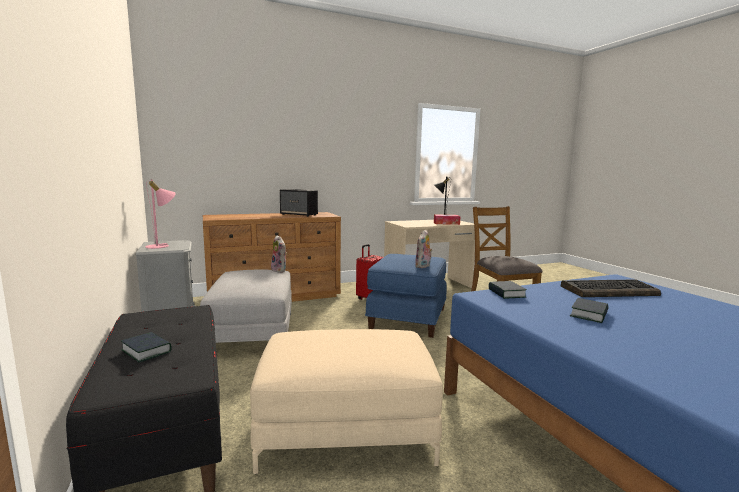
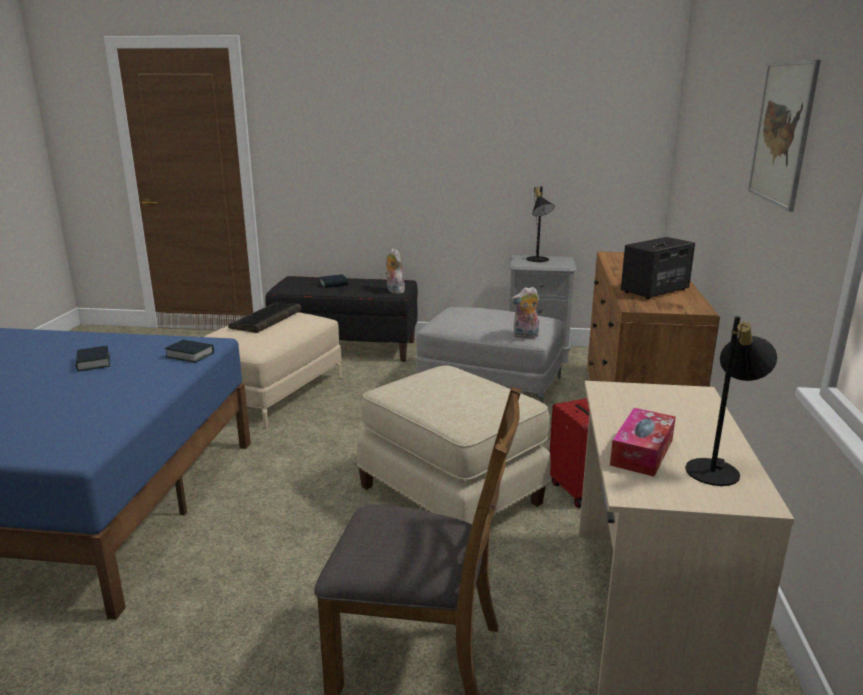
camera: 120 degrees right, 10 degrees up
(162, 246) = (538, 260): pink table lamp -> black table lamp
(355, 134) = (782, 133): none -> picture
(407, 318) = (452, 493): blue ottoman -> beige ottoman
(423, 266) = (404, 392): plush toy -> plush toy (394, 291)
(609, 290) = (84, 409): keyboard -> keyboard (266, 319)

